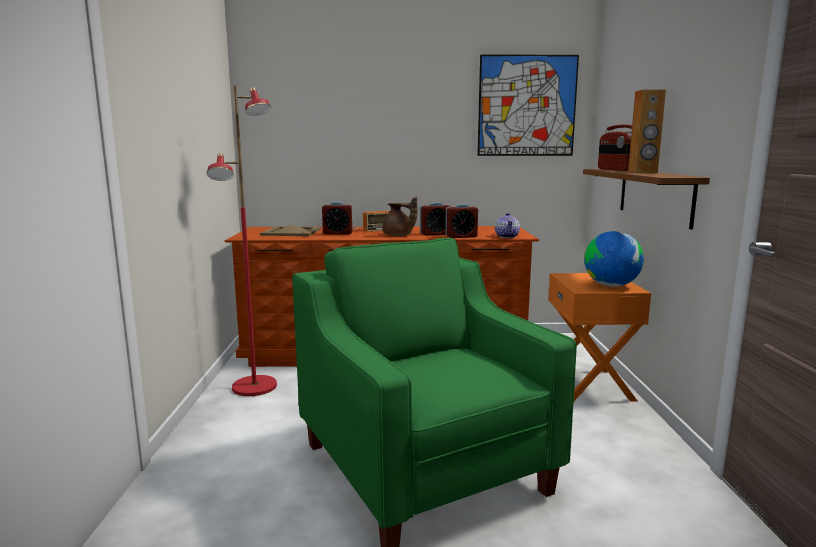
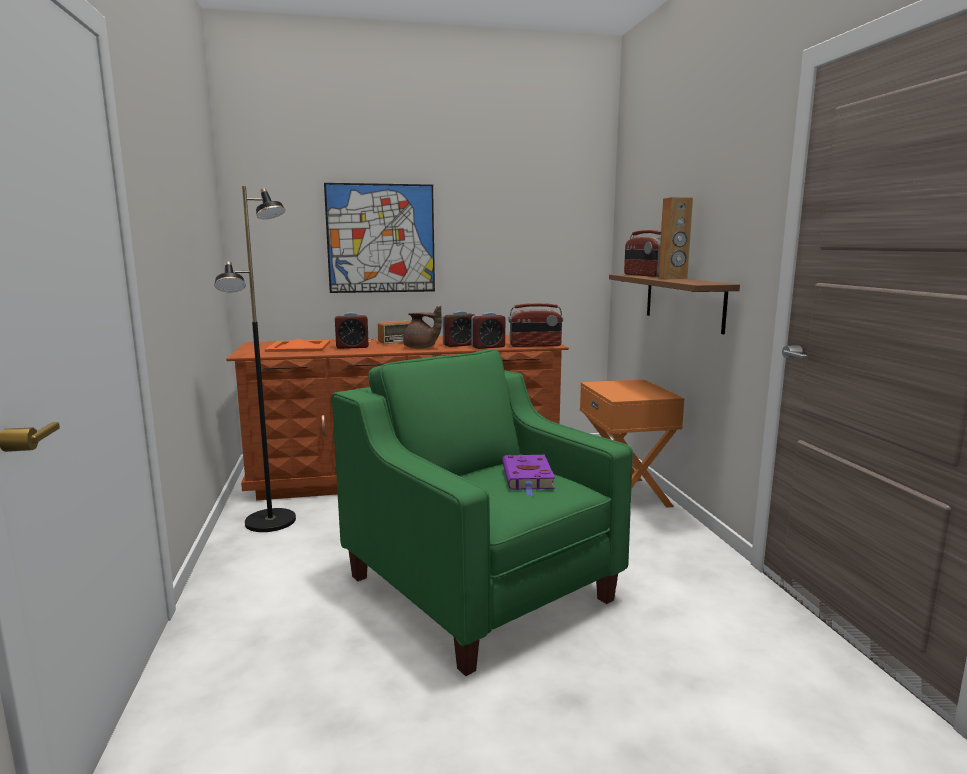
camera: 10 degrees left, 0 degrees up
(255, 387) = (271, 522): red floor lamp -> black floor lamp
(291, 232) = (298, 347): beige tray -> orange tray
(469, 365) = (528, 478): none -> purple book
(507, 236) = (535, 345): teapot -> radio
(527, 106) = (546, 208): picture -> picture (381, 238)
(611, 286) = (644, 392): globe -> none

